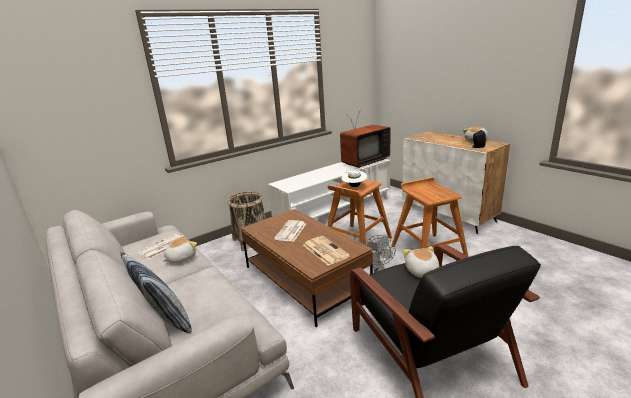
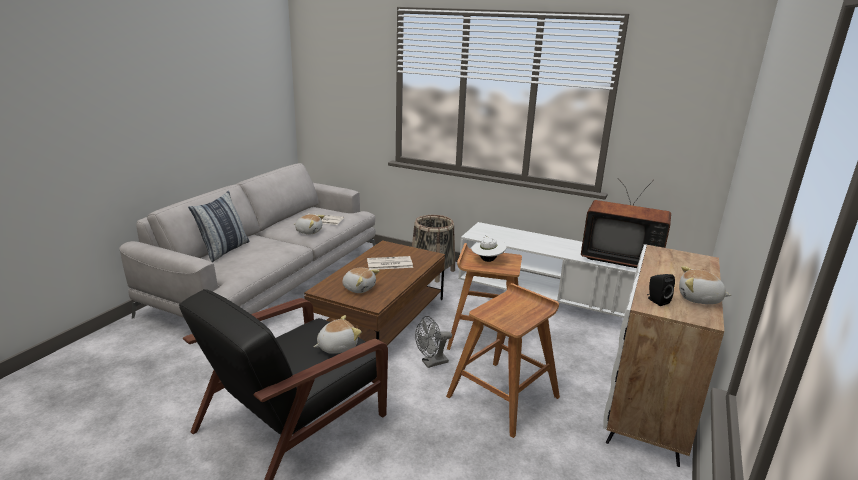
camera: 60 degrees right, 0 degrees up
(324, 250) = (359, 288): newspaper -> plush toy

